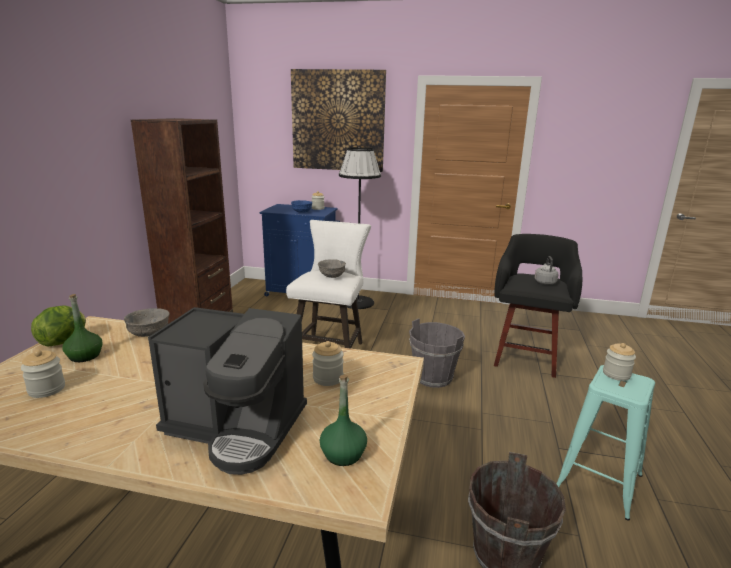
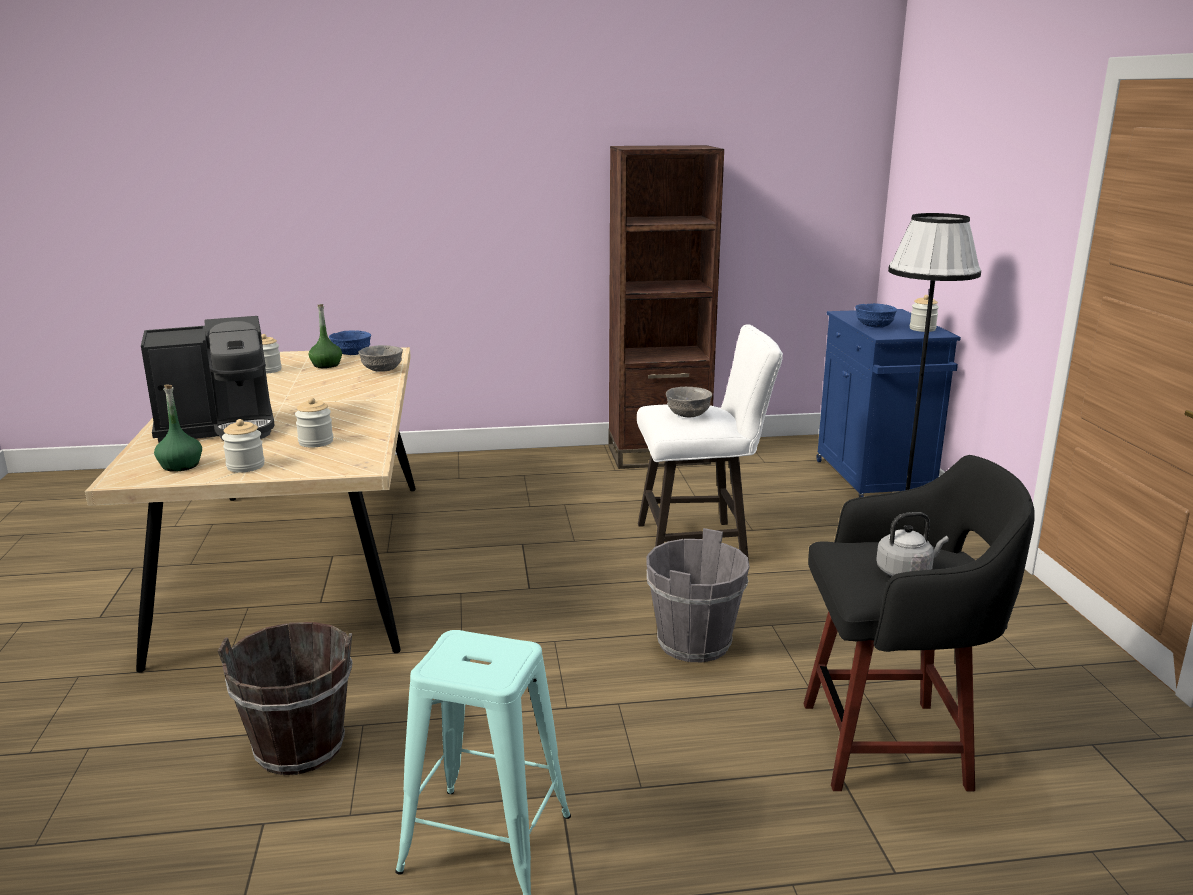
camera: 70 degrees right, 0 degrees up
(64, 341) = (351, 354): lettuce -> blue bowl
(237, 427) = (219, 428): coffee machine -> coffee machine turned 105 degrees counterclockwise
(338, 121) = (990, 159): picture -> none
(616, 374) = (504, 654): jar -> jar (245, 466)

